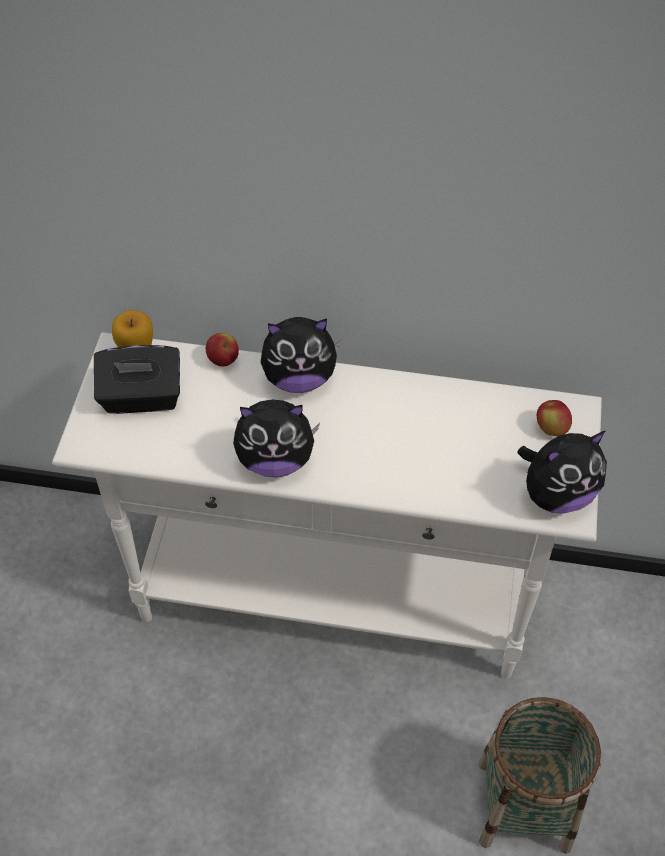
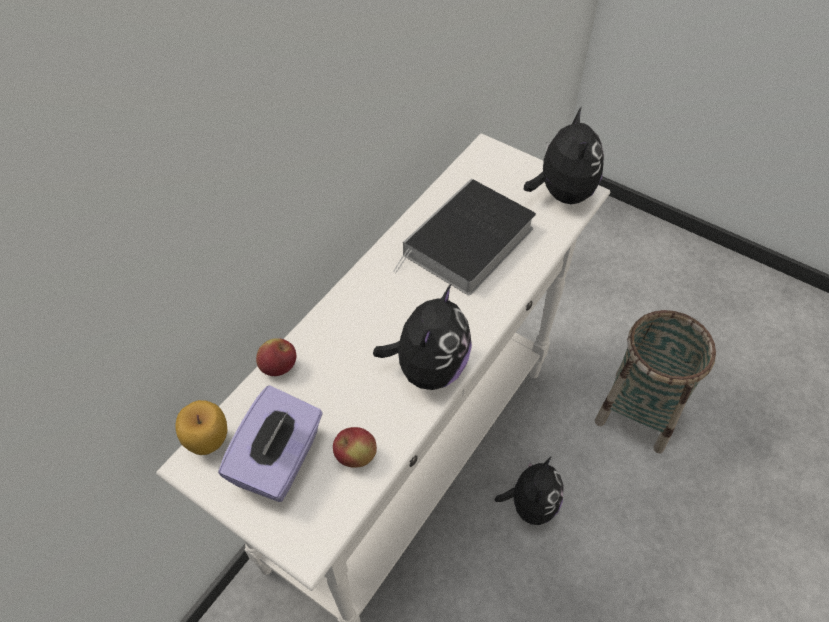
camera: 65 degrees left, 0 degrees up
(141, 397) = (279, 460): black tissue box -> purple tissue box
(299, 378) = (342, 313): plush toy -> plush toy (530, 504)
(434, 439) = (467, 244): none -> book
(551, 428) = (497, 171): apple -> apple (356, 456)

